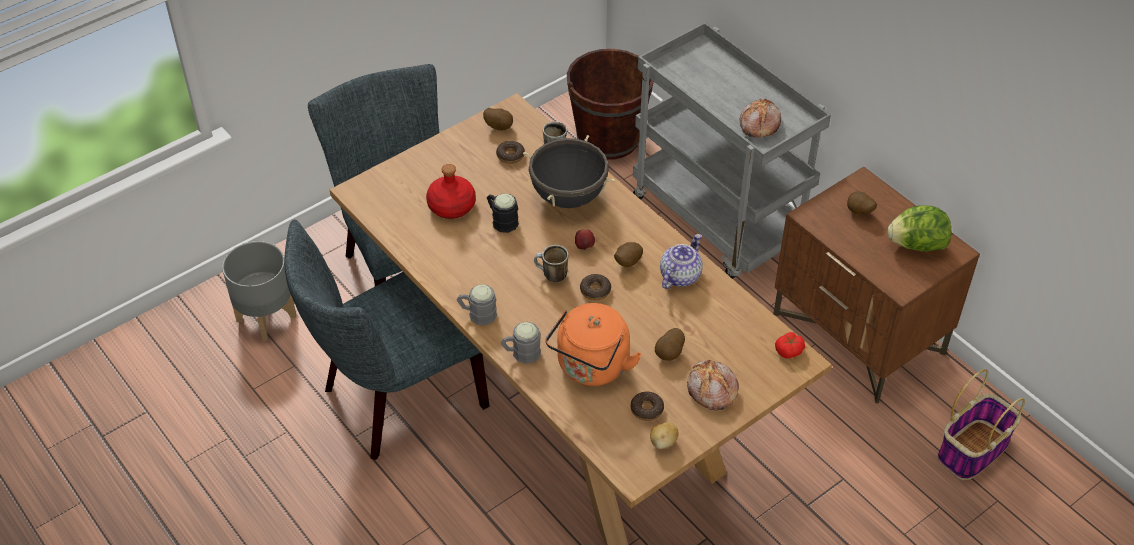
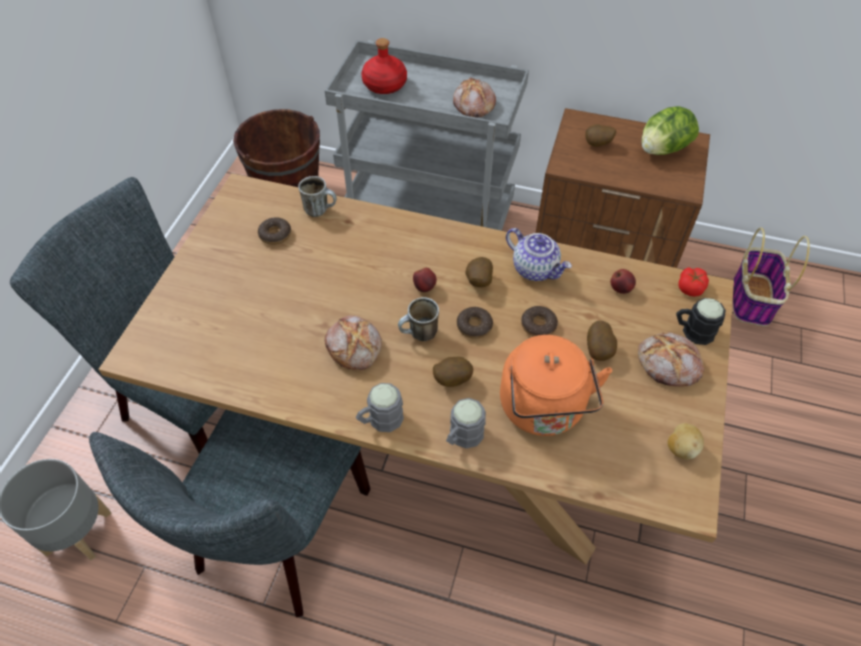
camera: 35 degrees left, 5 degrees up
(452, 206) = (256, 315): red bottle -> red bottle (385, 84)
(499, 127) = (240, 212): potato -> potato (451, 379)
(500, 260) = (355, 347): none -> bread
(501, 220) = (320, 304): black mug -> black mug (692, 331)
(568, 196) = (366, 247): black cooking pot -> none
(647, 409) = (633, 422): donut -> donut (538, 325)
(679, 275) = (535, 269): teapot -> teapot turned 135 degrees clockwise
(731, 323) = (620, 289): none -> apple

